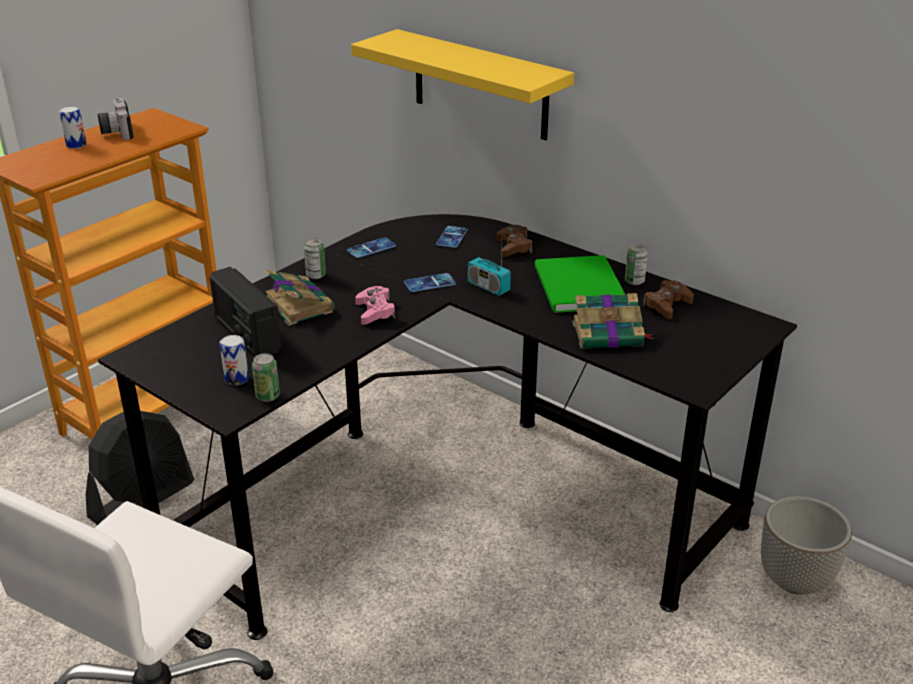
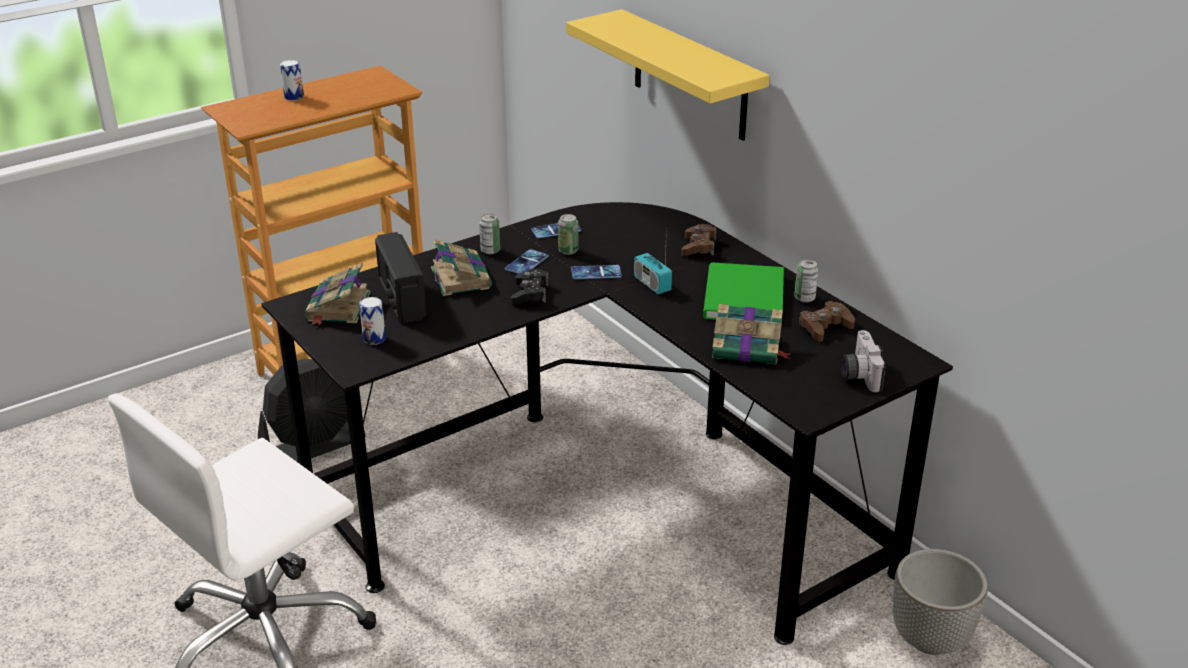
camera: 15 degrees right, 0 degrees up
(116, 131) = (335, 87): camera -> camera (857, 374)
(183, 352) = (337, 307): none -> book
(267, 396) = (395, 359): can -> can (568, 251)
(375, 312) = (530, 294): pink game controller -> black game controller
(452, 237) = (641, 229): phone -> phone (527, 262)

